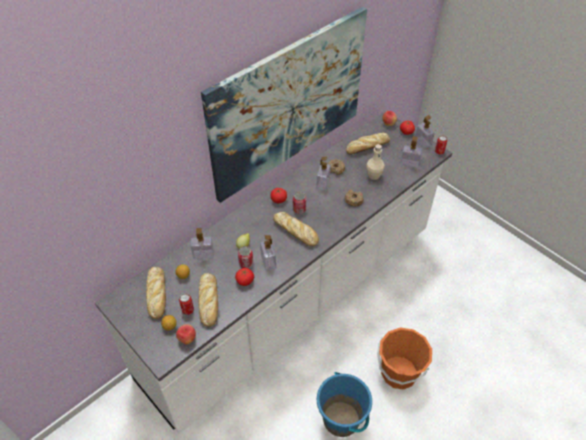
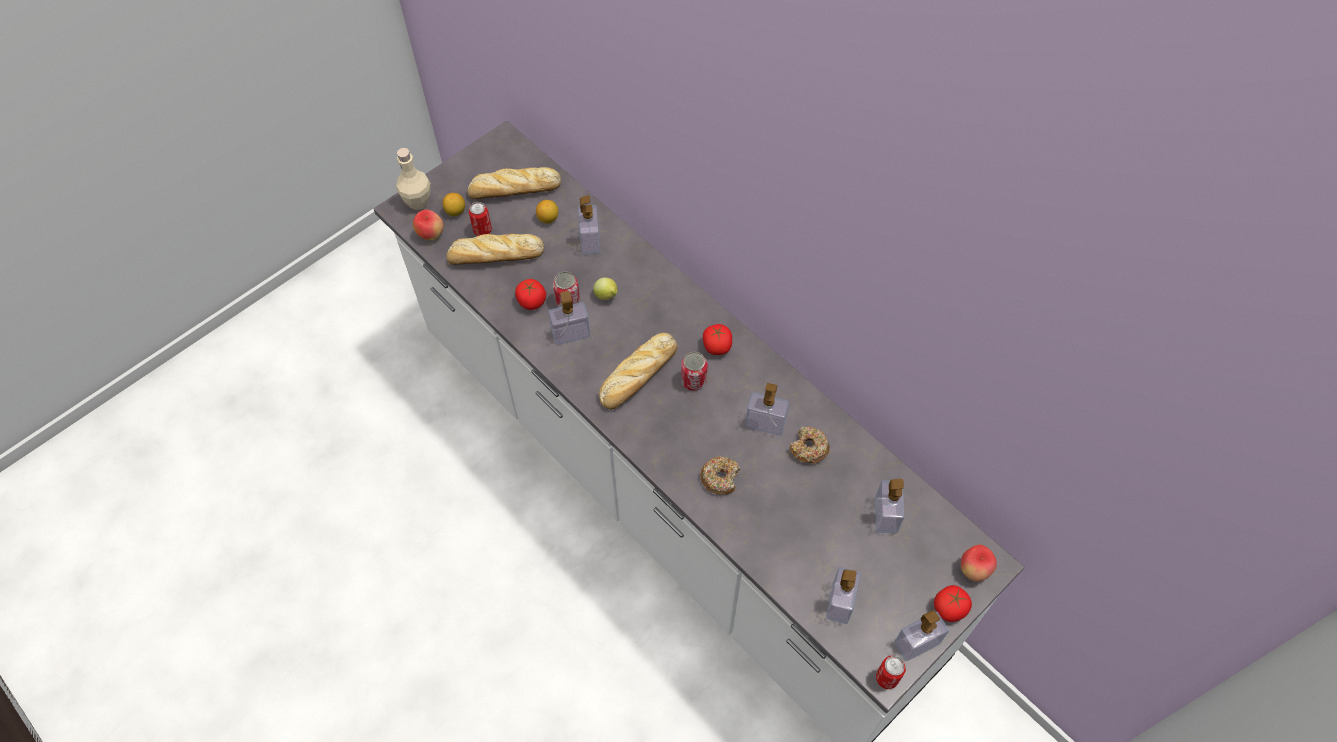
camera: 90 degrees right, 10 degrees up
(288, 104) = (823, 265): picture -> none
(341, 419) = (441, 568): blue bucket -> none
(367, 147) = (885, 515): bread -> soap dispenser
(374, 176) = (794, 522): beige bottle -> beige bottle (418, 202)
(398, 373) = (518, 673): orange bucket -> none

